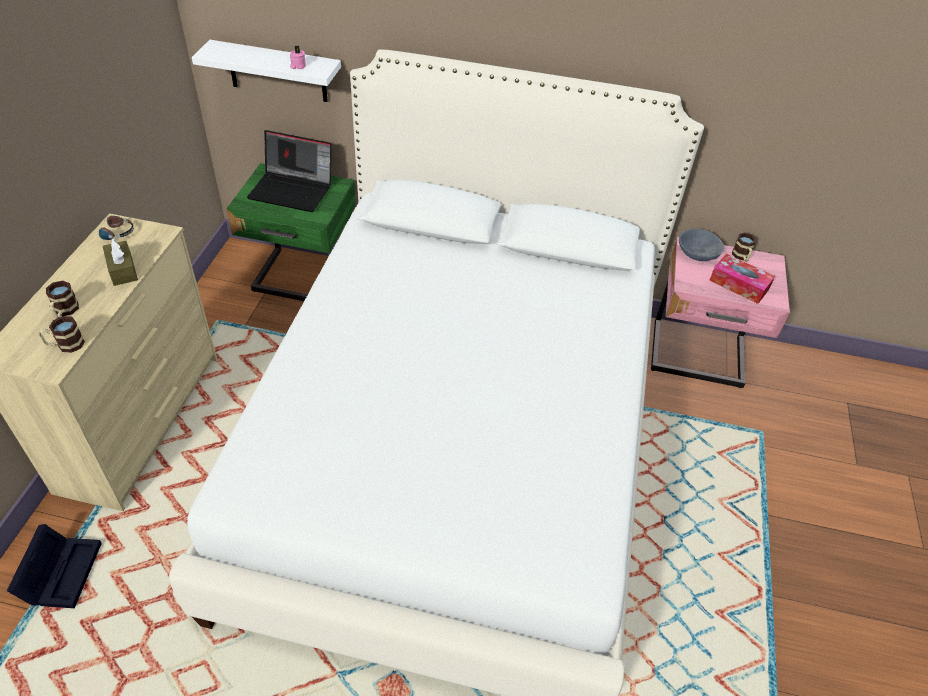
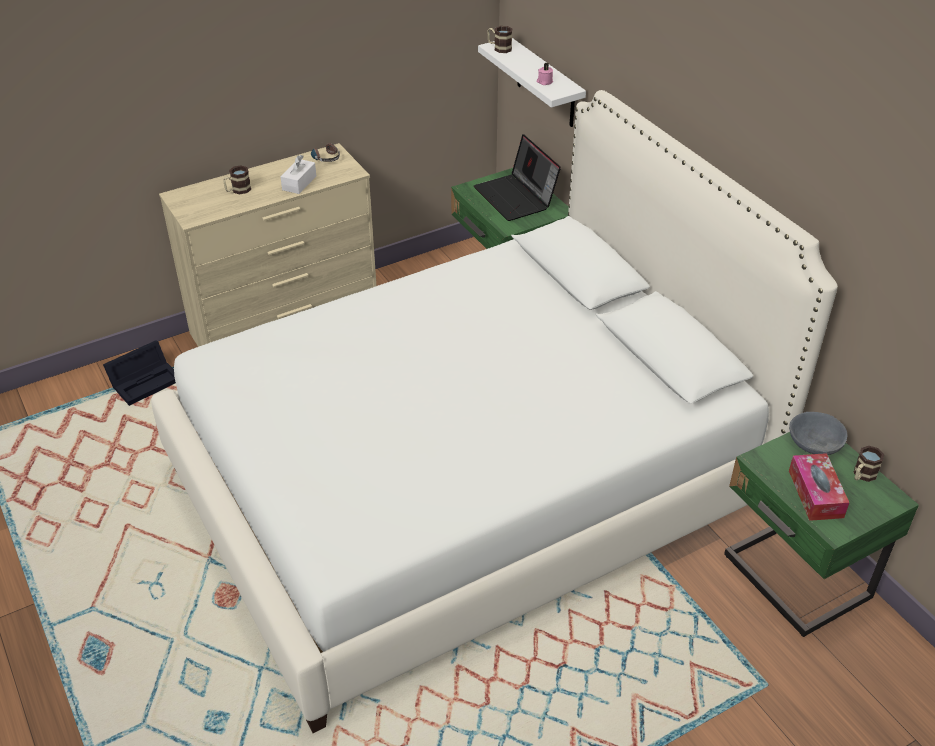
camera: 50 degrees right, 5 degrees down
(65, 345) = (214, 210): mug -> mug (499, 48)
(122, 270) = (299, 183): brown tissue box -> white tissue box
(697, 357) = (793, 579): pink nightstand -> green nightstand

